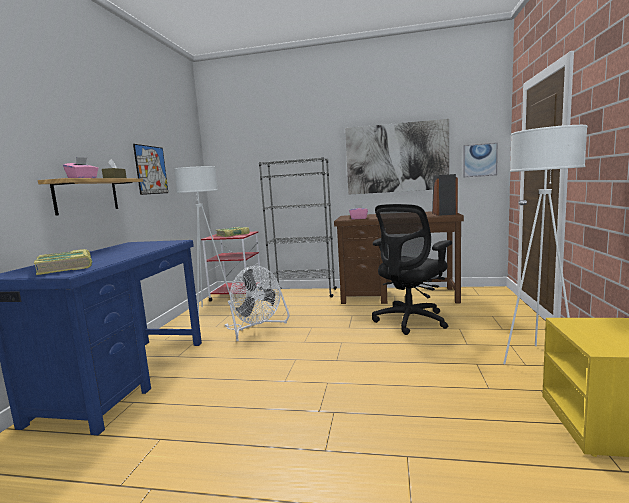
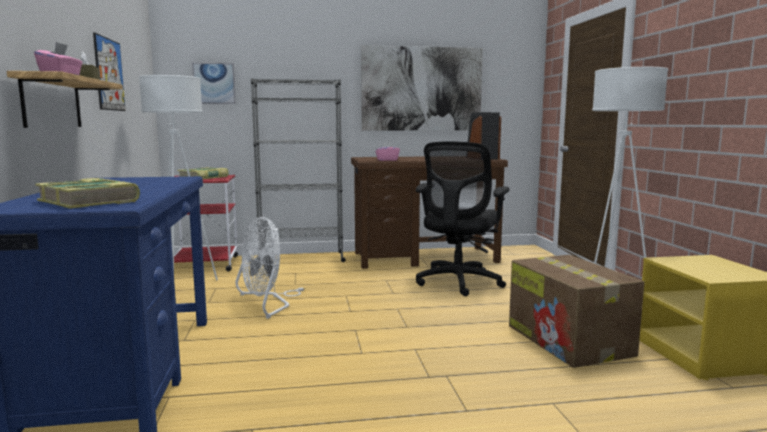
camera: 20 degrees left, 0 degrees up
(254, 329) = (269, 302): white fan -> white fan turned 120 degrees clockwise
(471, 390) = (570, 341): none -> cardboard box
(479, 160) = (512, 99): picture -> picture (214, 83)

